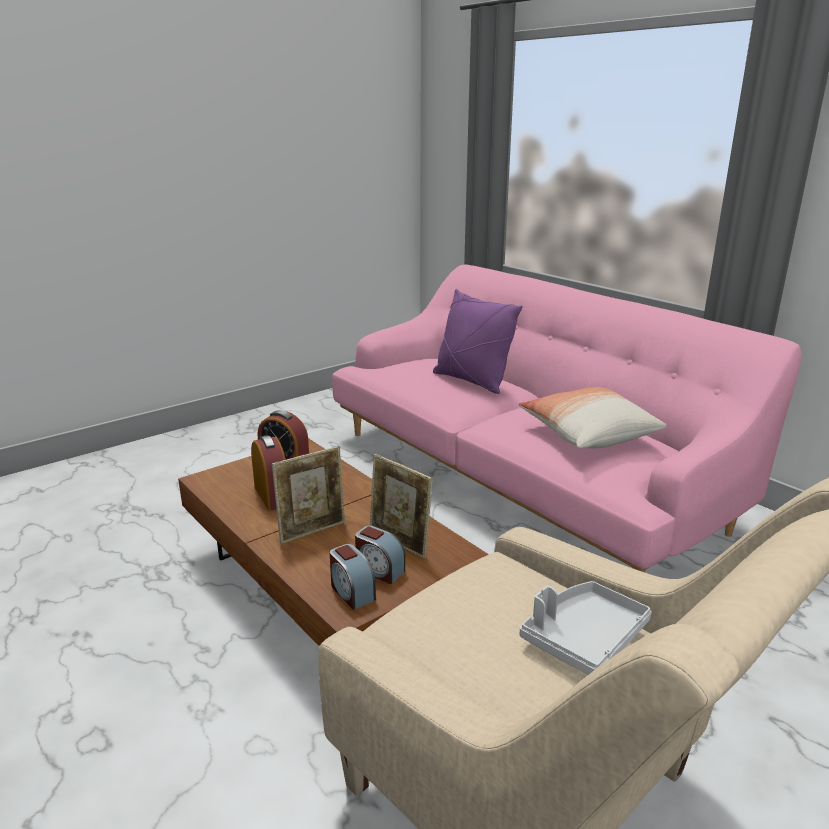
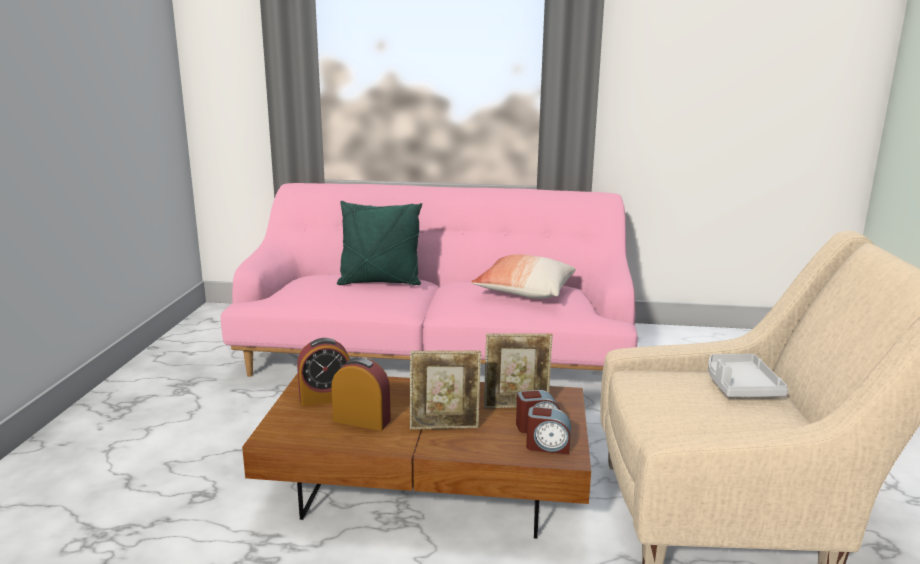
camera: 45 degrees left, 5 degrees down
(312, 531) = (444, 427): picture frame -> picture frame turned 75 degrees clockwise
(472, 381) = (380, 282): purple pillow -> green pillow

